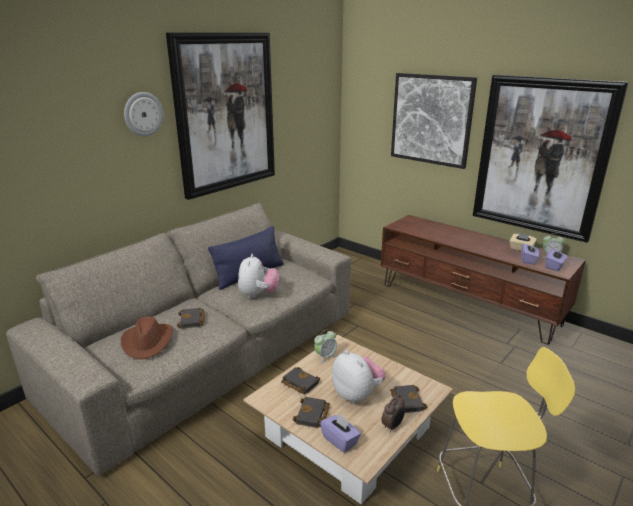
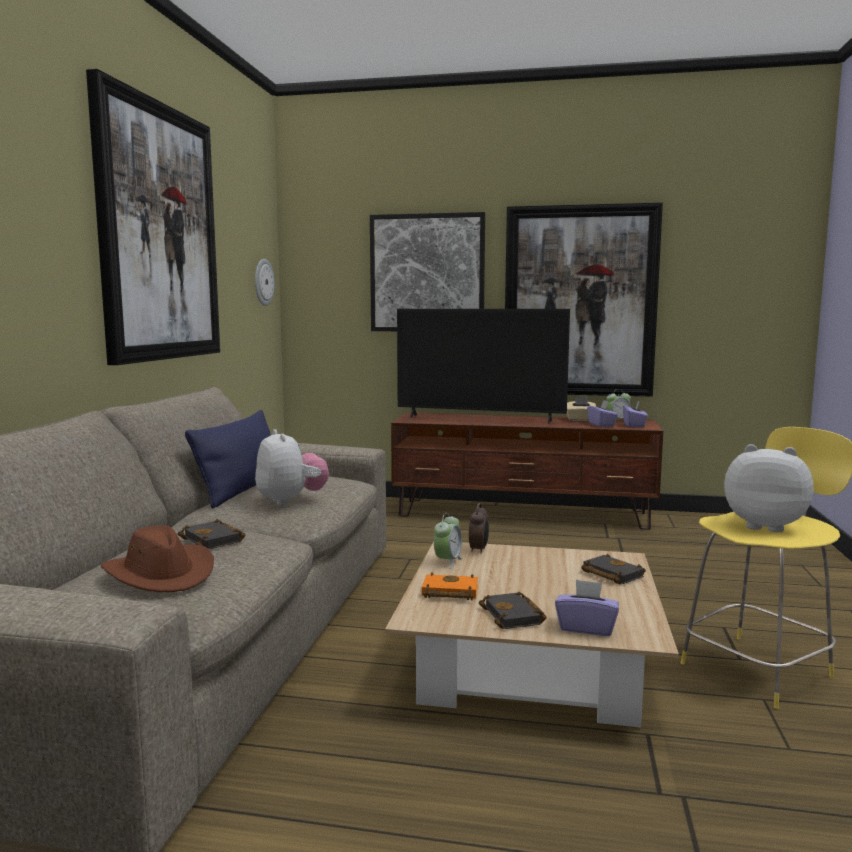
camera: 30 degrees left, 15 degrees down
(143, 114) = (52, 192): wall clock -> wall clock (263, 282)
(299, 383) = (448, 592): black book -> orange book
(357, 394) = (543, 584): plush toy -> plush toy (764, 526)
(393, 426) = (629, 598): alarm clock -> alarm clock (479, 550)
(446, 233) = (479, 419): none -> television

